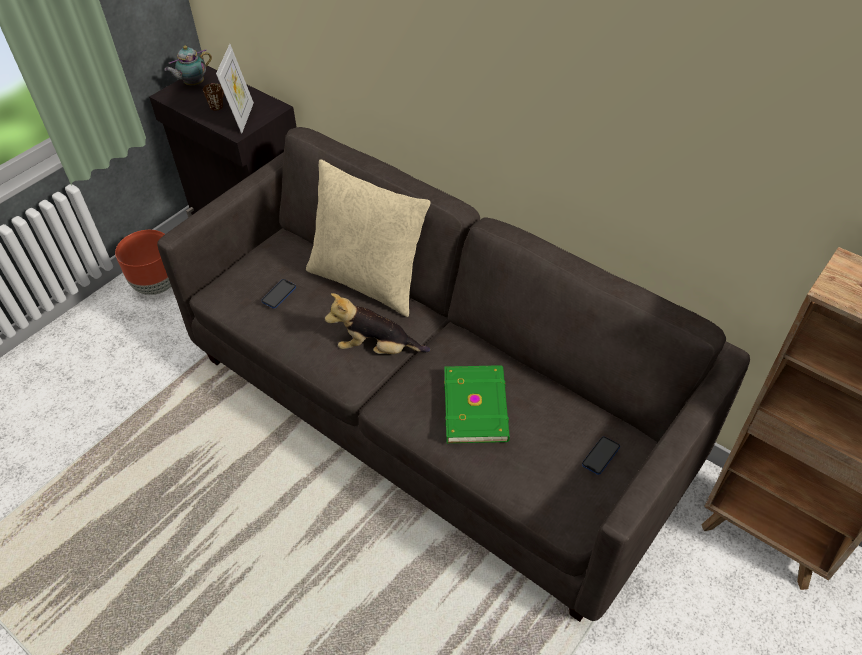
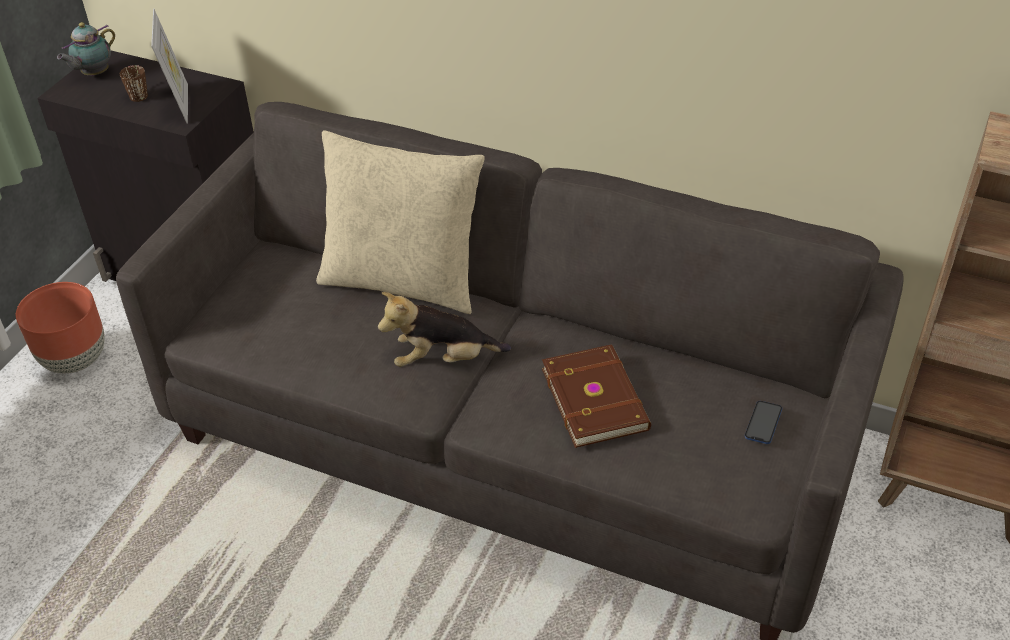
camera: 15 degrees left, 5 degrees down
(279, 294) = (291, 318): phone -> none
(477, 406) = (596, 398): green book -> brown book

